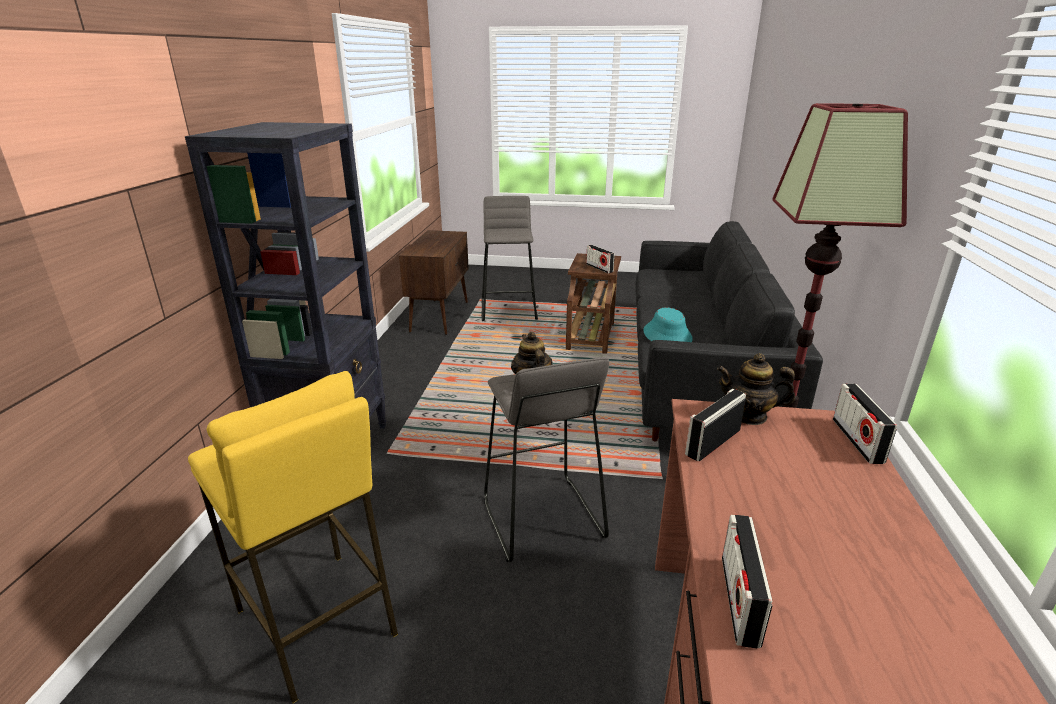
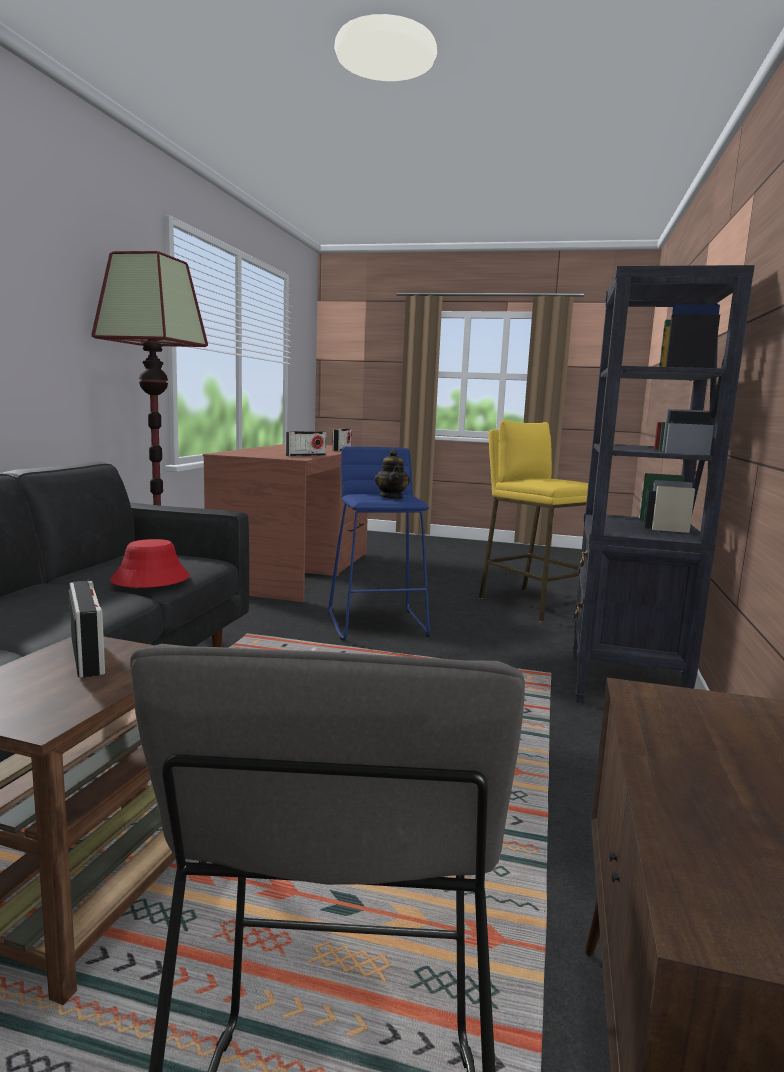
camera: 175 degrees left, 15 degrees down
(541, 519) = (378, 624): grey stool -> blue stool
(667, 335) = (150, 579): turquoise hat -> red hat
(749, 416) = (270, 456): teapot -> none
(857, 440) = (228, 452): radio -> none

